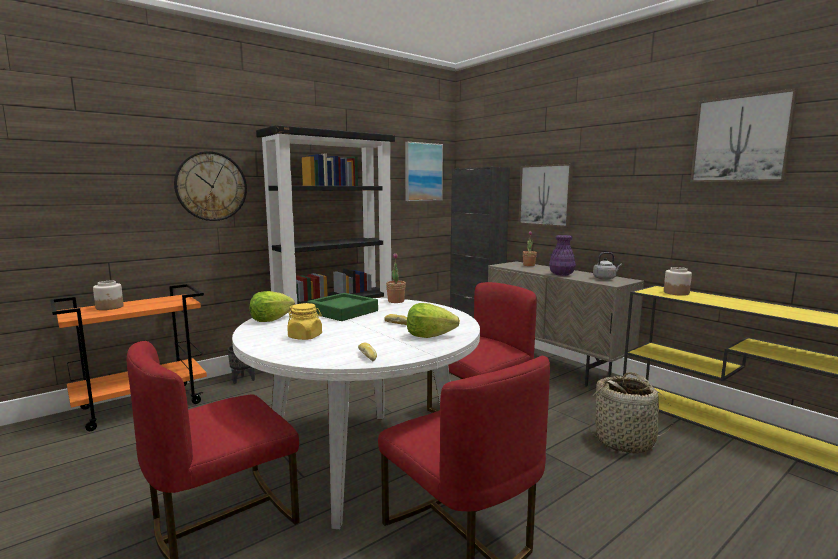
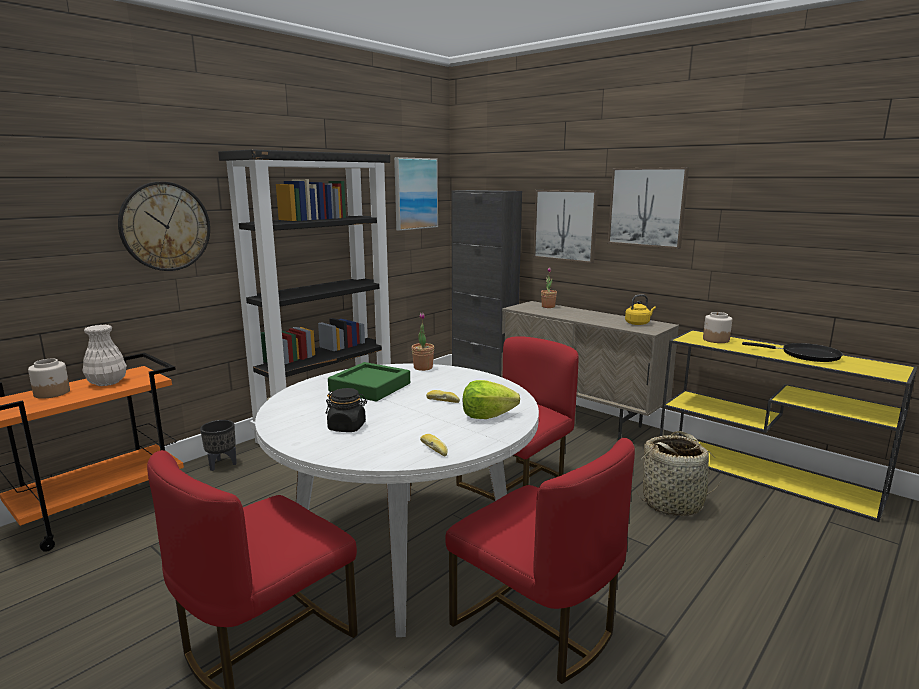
camera: 10 degrees left, 5 degrees up
(152, 303) = (107, 383): none -> white vase
(271, 319) = (290, 404): lettuce -> none
(305, 337) = (347, 427): yellow jar -> black jar
(561, 274) = (590, 319): purple vase -> none
(605, 278) = (638, 323): grey kettle -> yellow kettle
(741, 139) = (784, 175): picture -> picture (647, 207)
(764, 307) = (806, 355): none -> black frying pan

